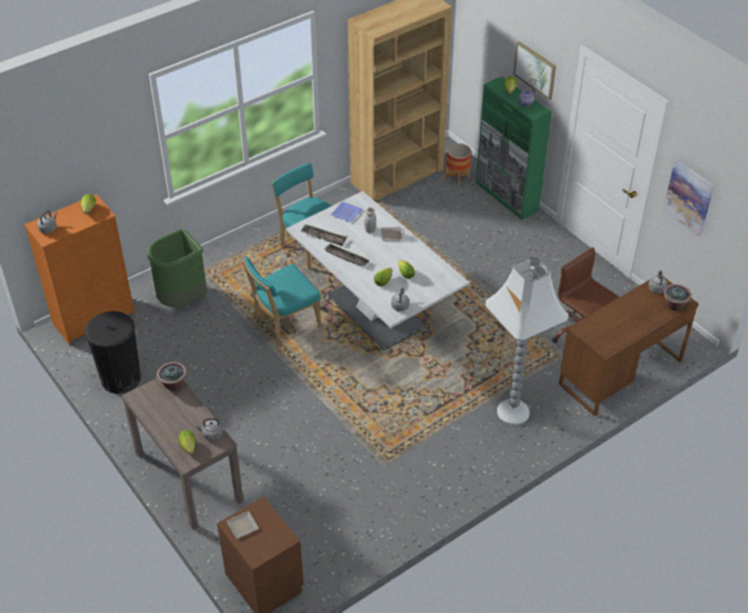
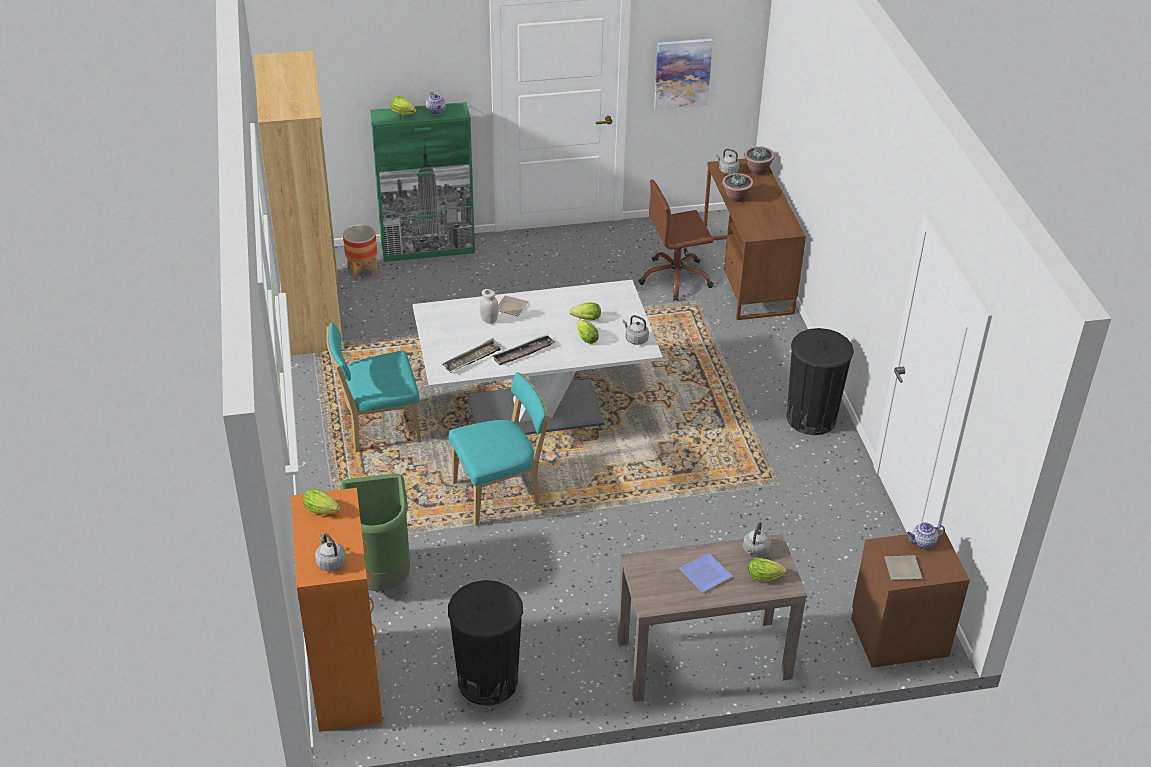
camera: 65 degrees left, 5 degrees down
(173, 384) = (649, 562): potted plant -> potted plant (736, 197)
(277, 531) = (922, 542): none -> teapot
(284, 324) = (500, 493): turquoise chair -> turquoise chair turned 105 degrees counterclockwise
(346, 212) = (441, 328): plate -> plate (703, 574)
(472, 464) = (811, 418): none -> black trash can
(513, 412) = (757, 364): white floor lamp -> none
(535, 69) = (421, 69): picture -> none

